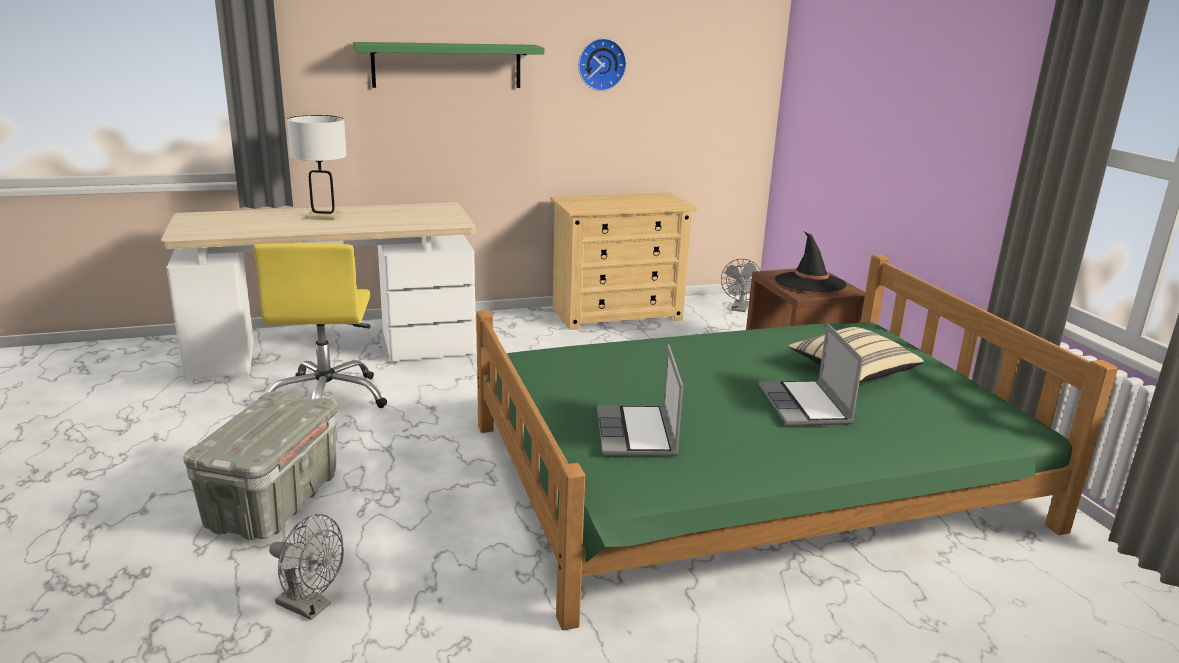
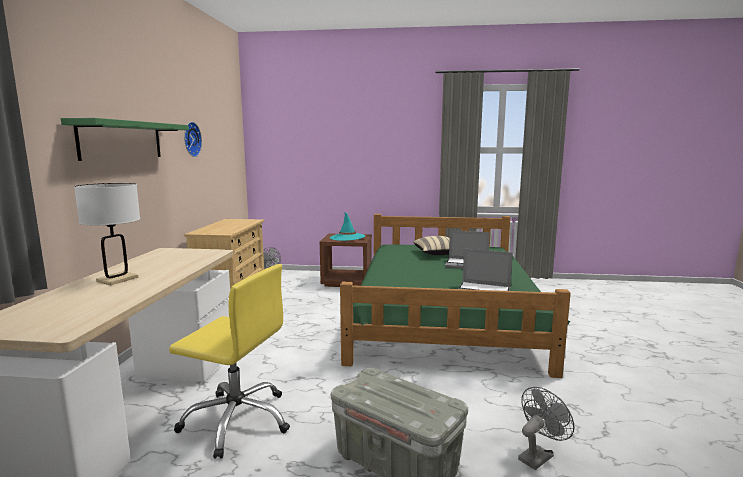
camera: 65 degrees left, 10 degrees down
(810, 283) = (347, 237): black hat -> turquoise hat

